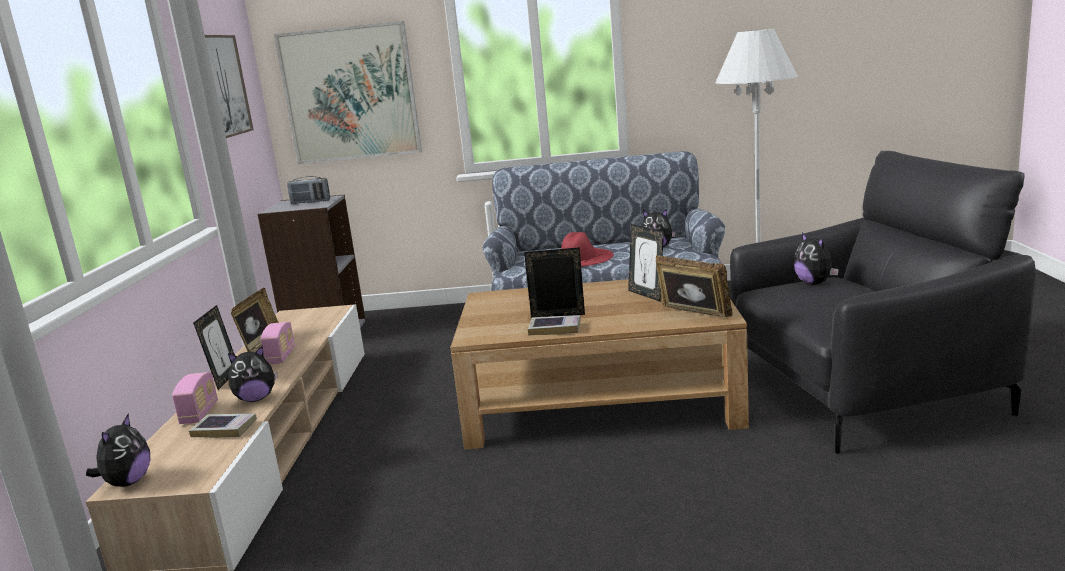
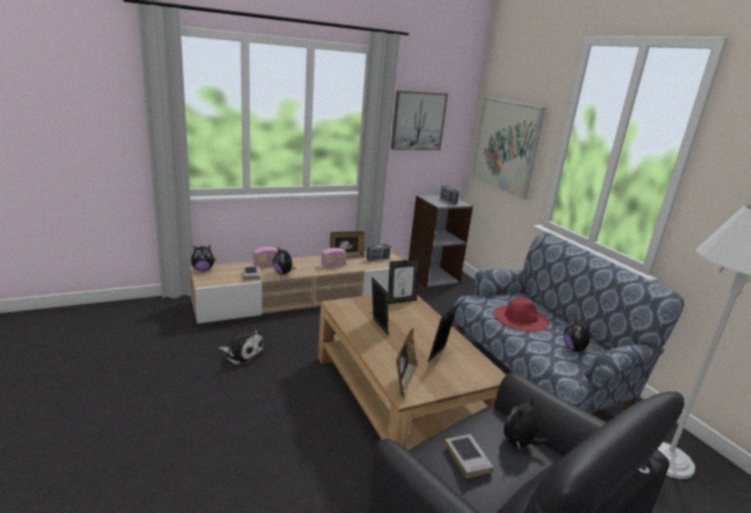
camera: 60 degrees right, 5 degrees up
(224, 379) = (303, 260): picture frame -> picture frame (401, 301)
(302, 324) = (378, 259): none -> radio
(391, 522) = (242, 353): none -> plush toy
(555, 329) = (358, 329): book -> book (467, 458)

